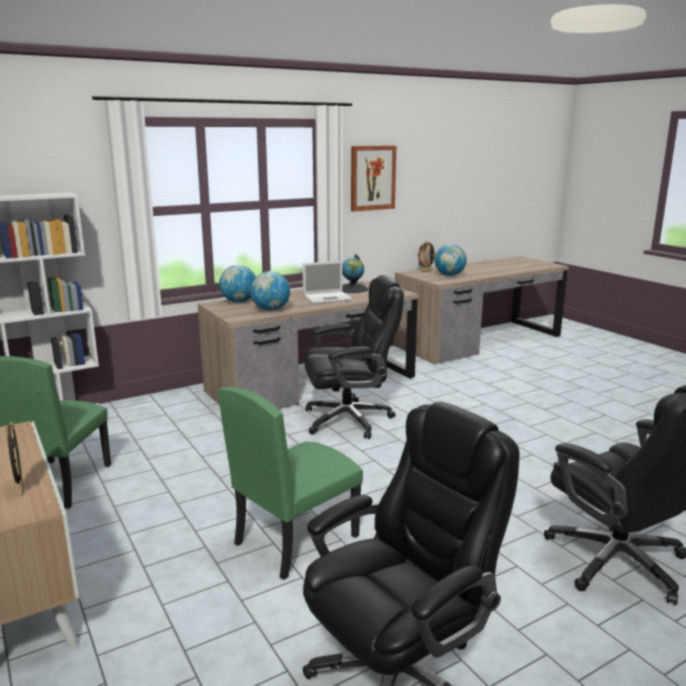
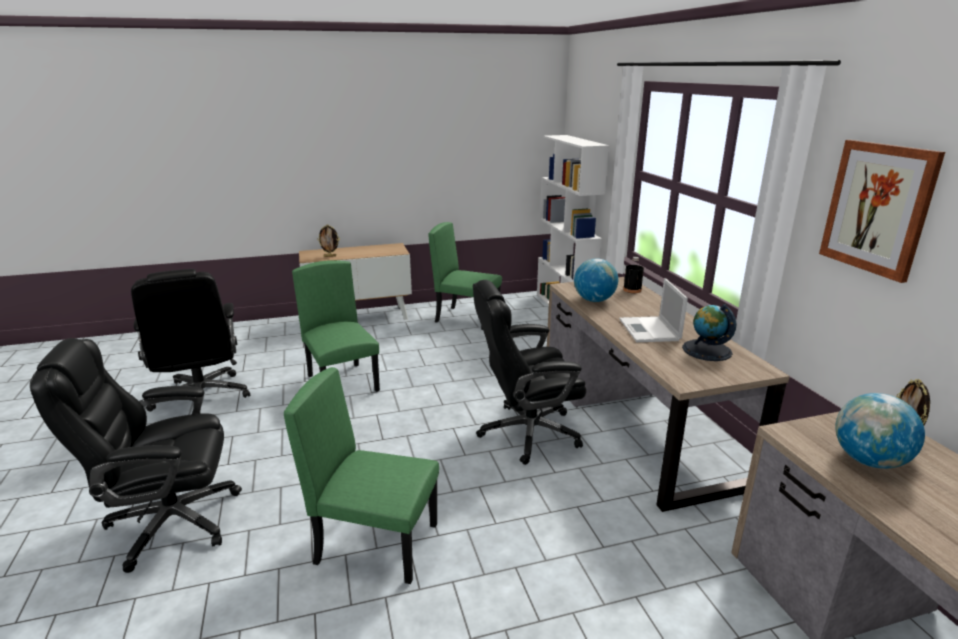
camera: 105 degrees right, 5 degrees up
(239, 302) = (632, 290): globe -> black bottle
(350, 419) = (527, 433): black office chair -> black office chair turned 75 degrees clockwise
(528, 454) = (377, 543): none -> green chair

